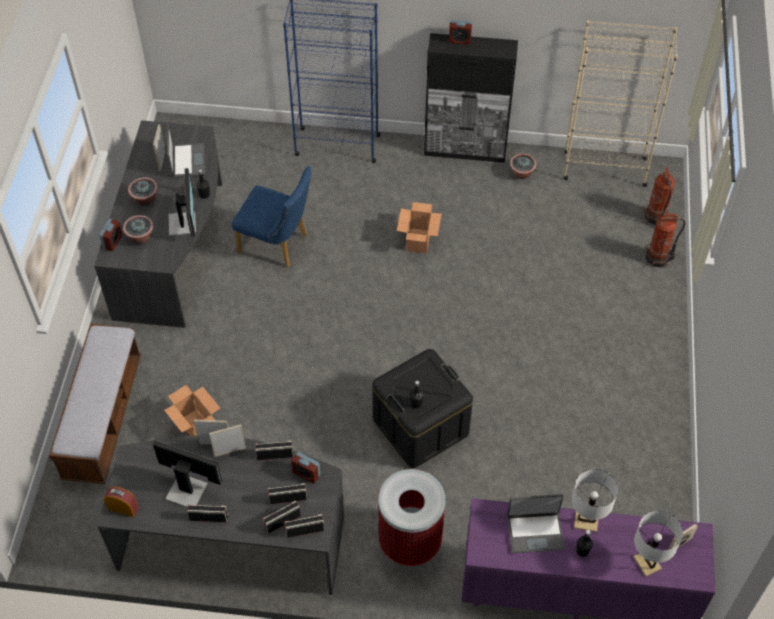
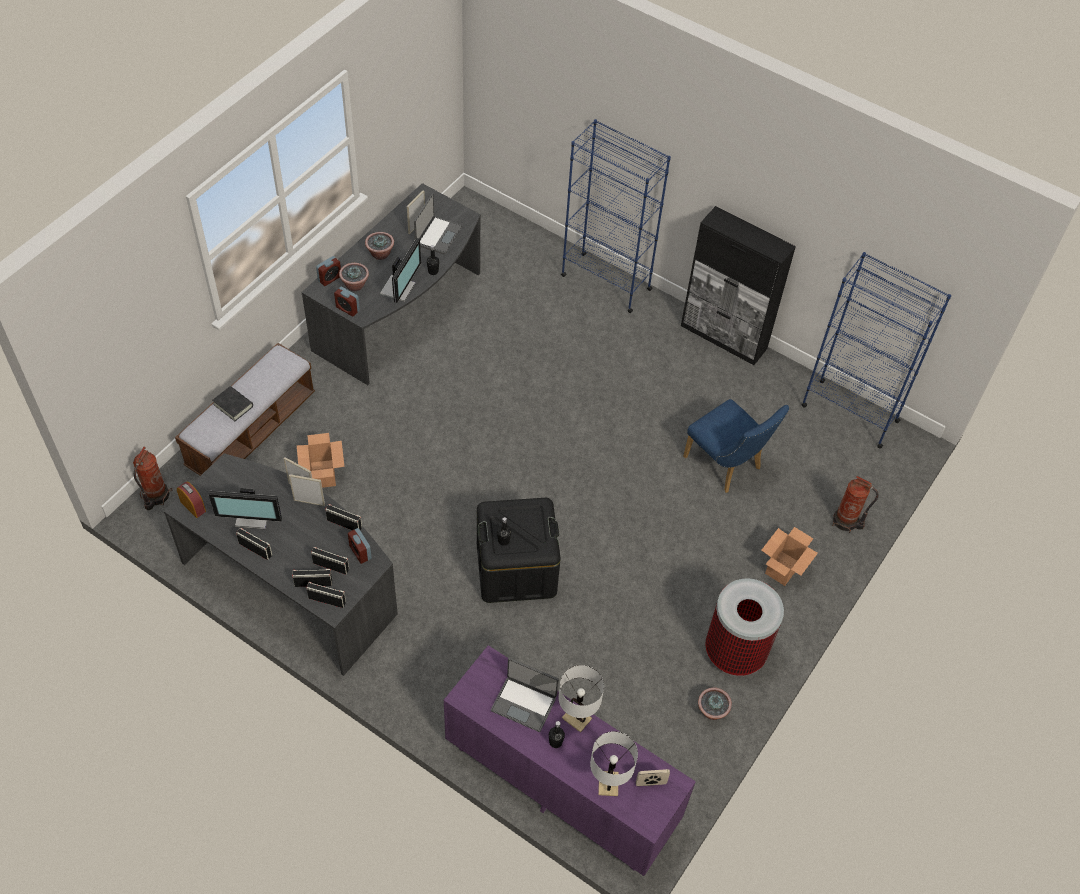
camera: 25 degrees right, 0 degrees up
(87, 400) = (233, 405): none -> black book
(187, 489) = (253, 516): monitor -> monitor turned 135 degrees clockwise
(278, 245) = (494, 349): blue chair -> blue chair (726, 466)
(410, 541) = (440, 665): trash can -> trash can (735, 652)
(418, 240) = (624, 401): cardboard box -> cardboard box (783, 568)
(459, 40) = (738, 224): alarm clock -> alarm clock (347, 309)
(521, 174) = (763, 383): potted plant -> potted plant (711, 711)
(604, 168) = (849, 413): beige bookcase -> blue bookcase
(655, 217) = (870, 482): fire extinguisher -> fire extinguisher (155, 496)

